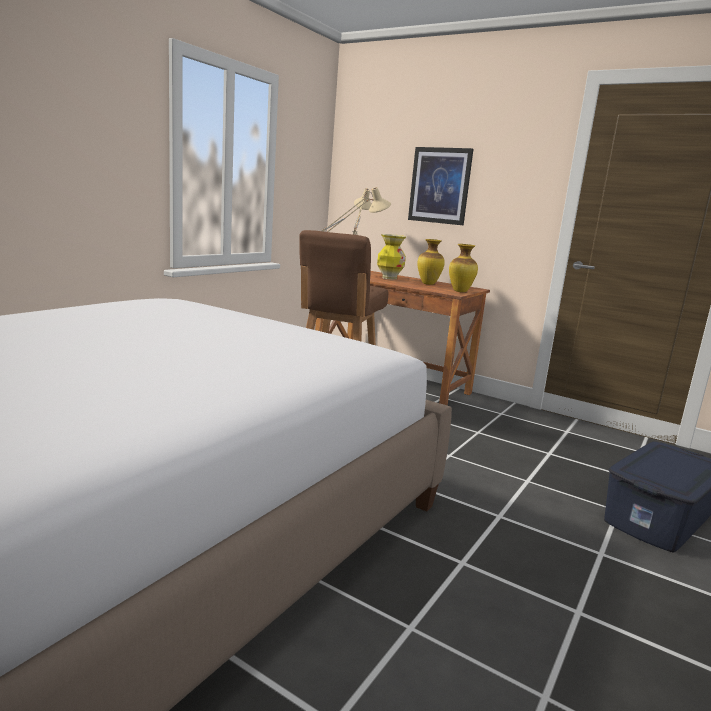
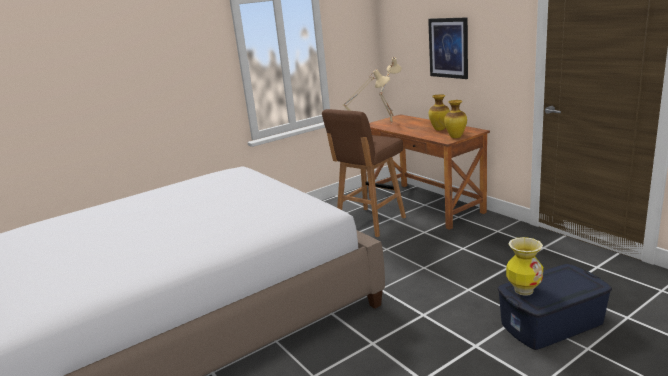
camera: 25 degrees right, 5 degrees up
(389, 278) = (414, 125): vase -> vase (523, 290)

